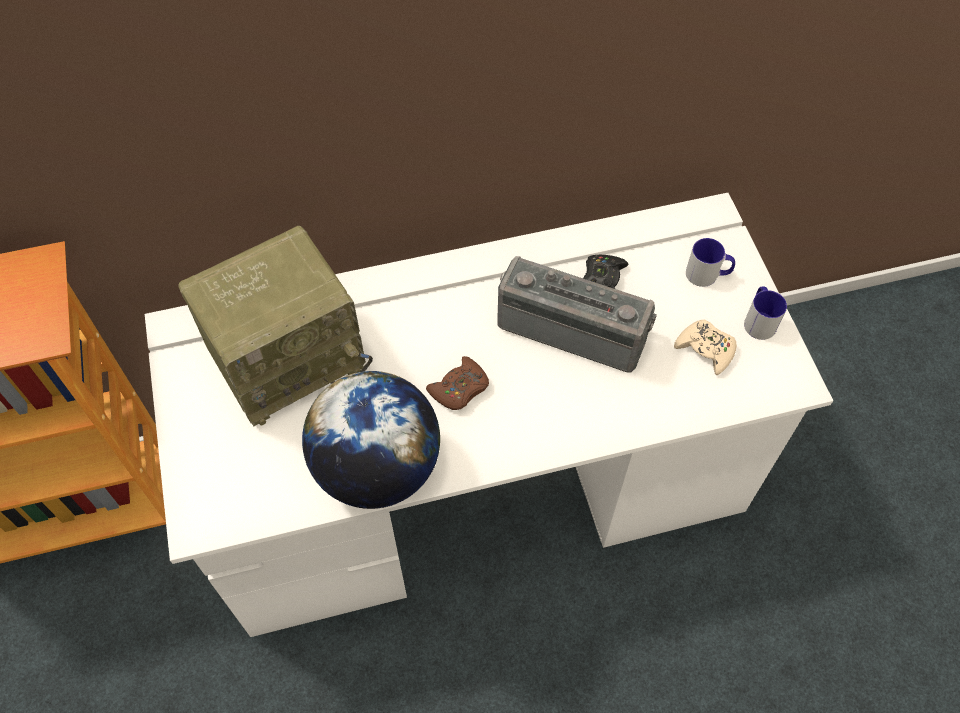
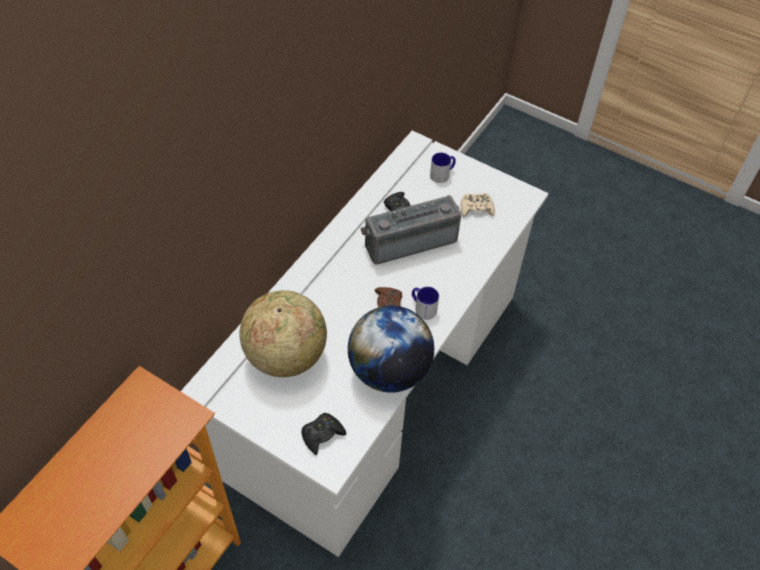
camera: 45 degrees left, 5 degrees down
(228, 480) = (322, 435): none -> black game controller
(289, 357) = (286, 355): radio -> globe
(759, 320) = (485, 179): mug -> mug (422, 308)

